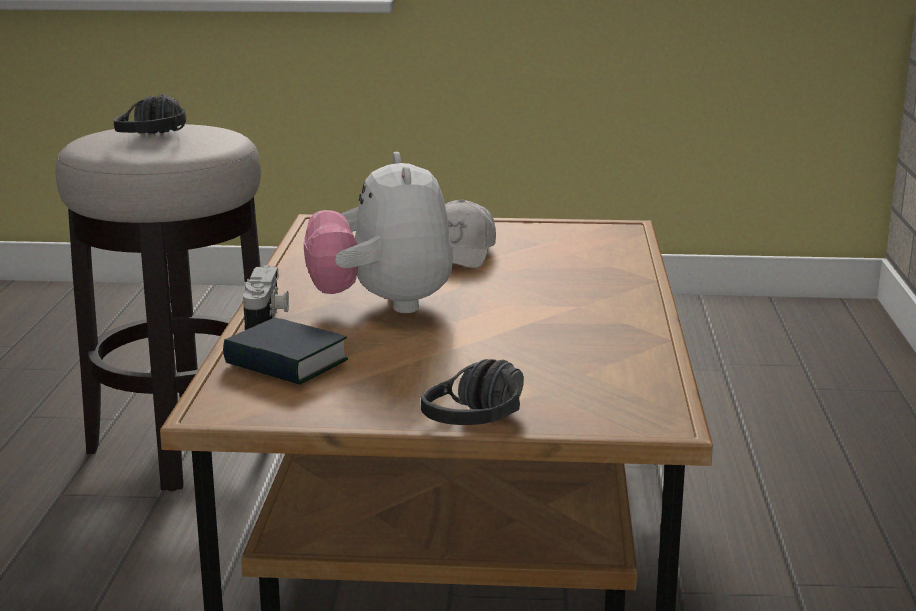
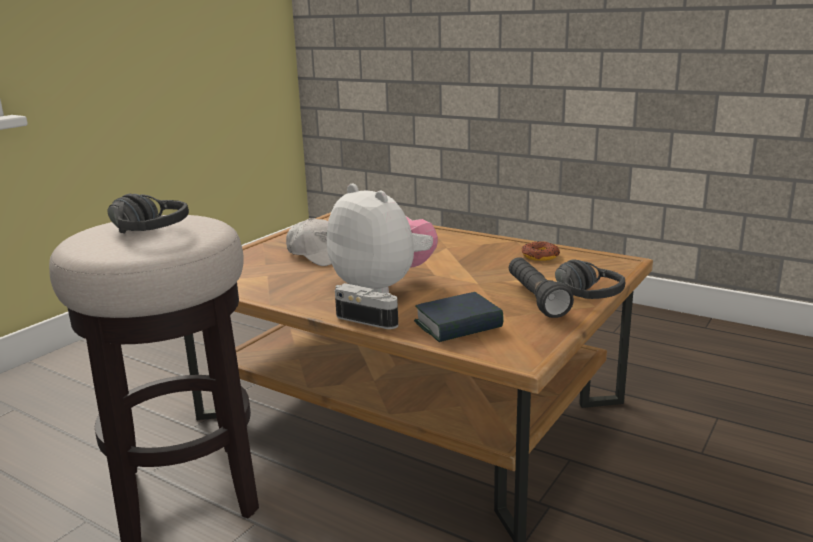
camera: 60 degrees left, 0 degrees up
(382, 305) = (383, 287): plush toy -> plush toy turned 150 degrees counterclockwise
(421, 389) = (535, 299): none -> black flashlight
(617, 366) = (540, 256): none -> donut

